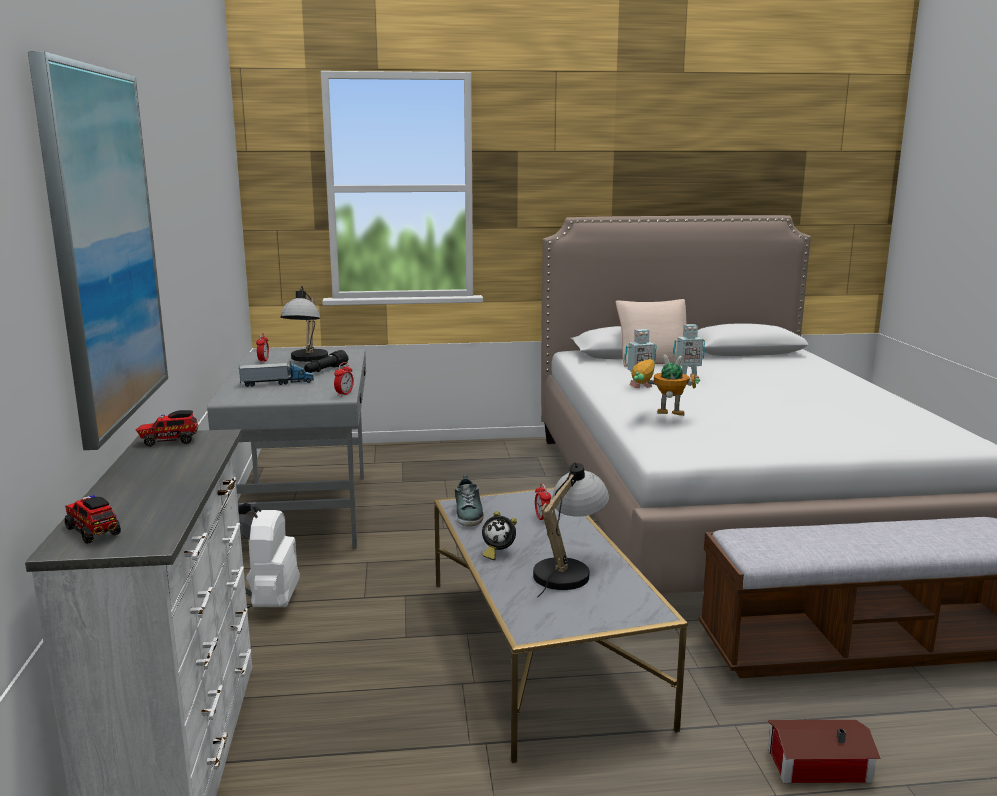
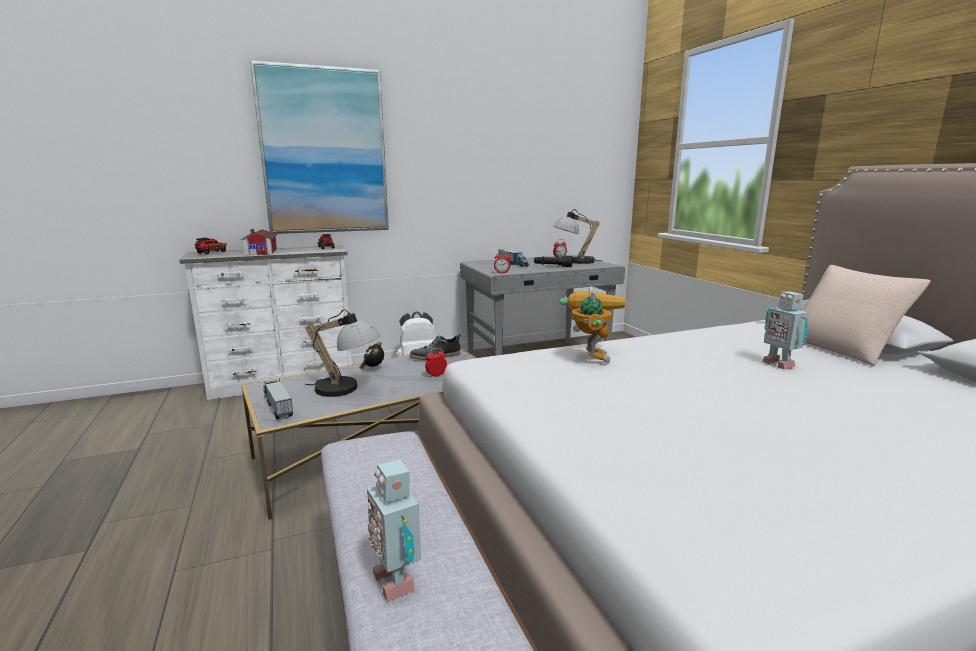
camera: 75 degrees right, 0 degrees up
(607, 613) = (277, 405): none -> toy truck
(639, 386) = (708, 346): toy robot -> toy robot (397, 579)
(815, 763) = (204, 598): toy house -> toy house (263, 251)

